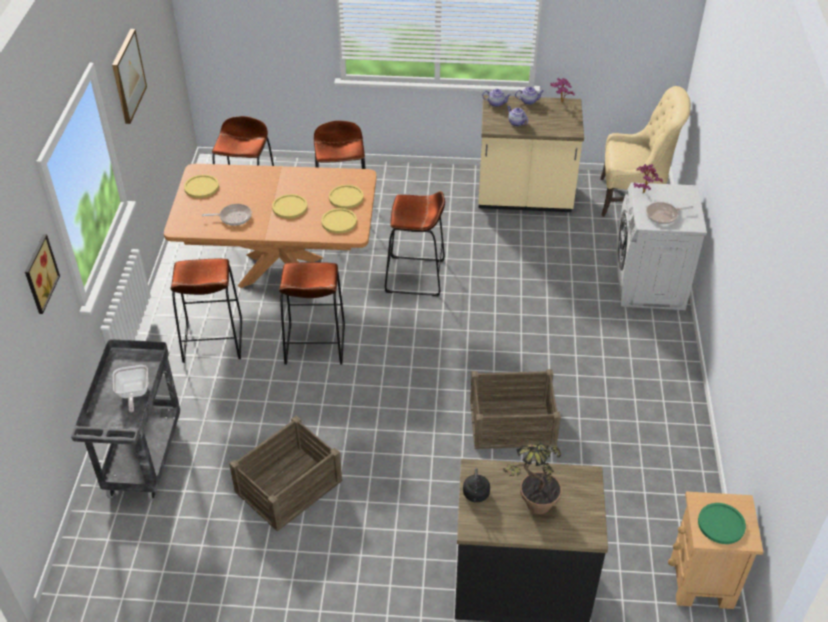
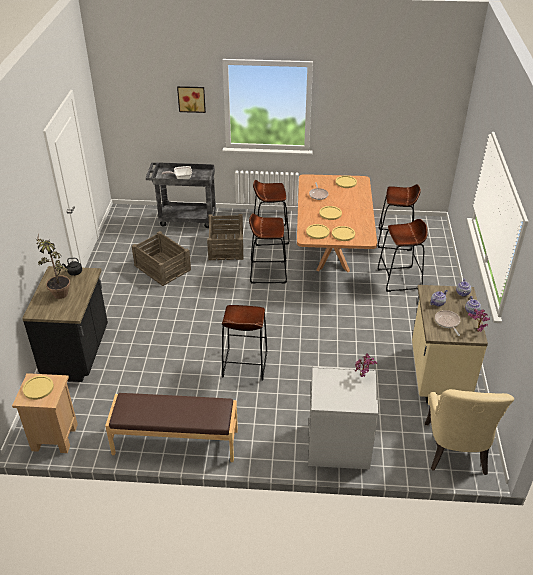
camera: 90 degrees right, 5 degrees down
(127, 76) = (357, 99): picture -> none
(415, 276) = (334, 313): brown stool -> brown stool (244, 364)
(512, 422) = (197, 355): crate -> crate (226, 246)
(663, 215) = (331, 384): frying pan -> frying pan (447, 322)
(678, 435) = (175, 442): none -> brown bench
(721, 524) = (38, 388): green plate -> yellow plate

